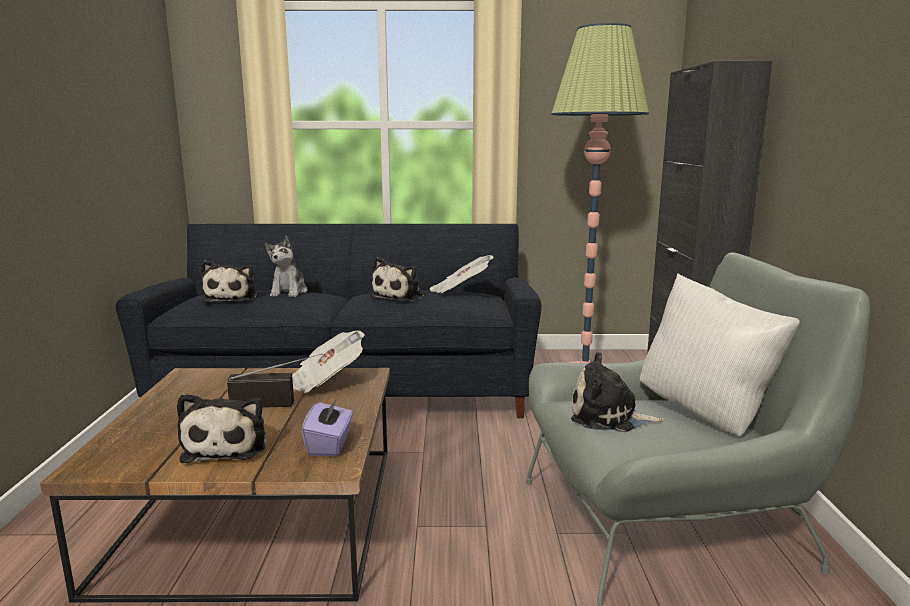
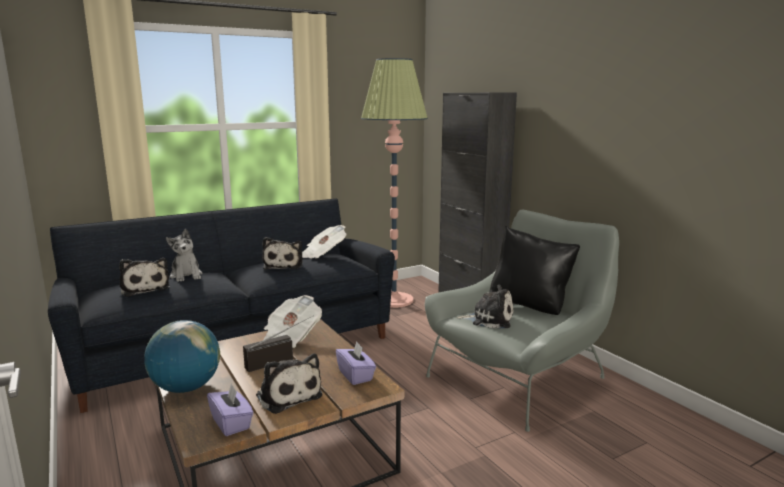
camera: 30 degrees left, 0 degrees up
(131, 460) = (231, 423): none -> purple tissue box
(154, 409) = (186, 387): none -> globe
(609, 417) = (489, 319): plush toy -> plush toy turned 150 degrees counterclockwise
(706, 414) = (530, 306): white pillow -> black pillow

